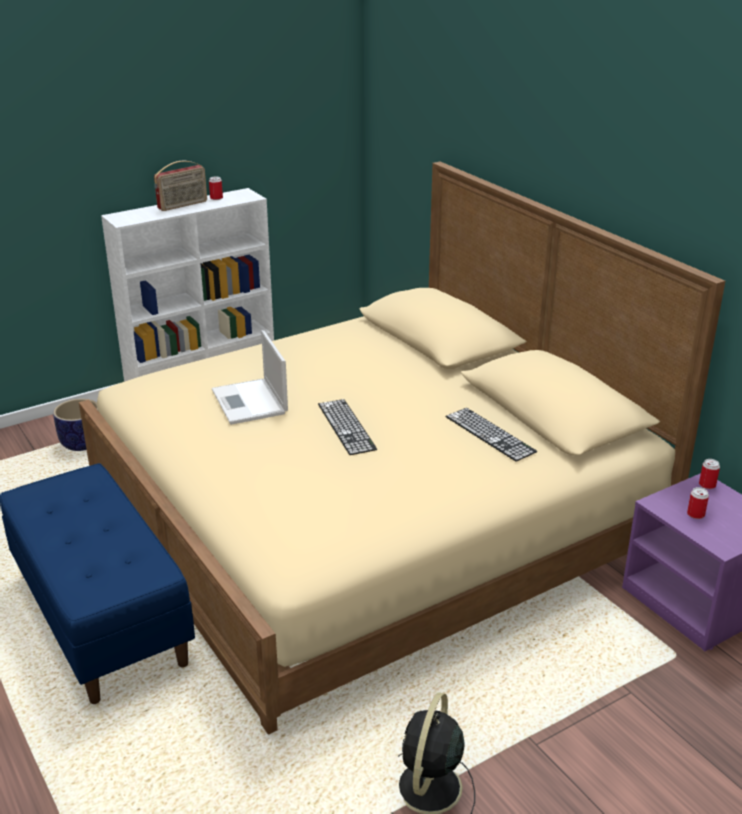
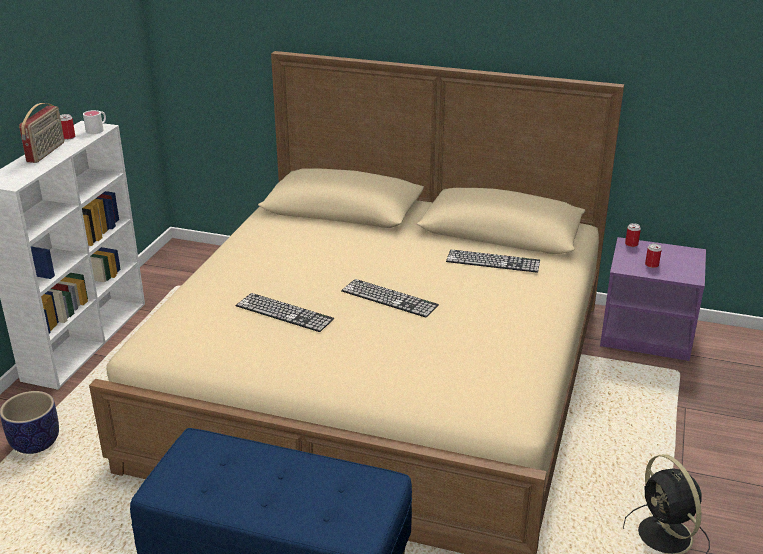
camera: 40 degrees left, 0 degrees up
(246, 198) = (97, 129): none -> white mug
(250, 402) = (284, 312): laptop -> keyboard

